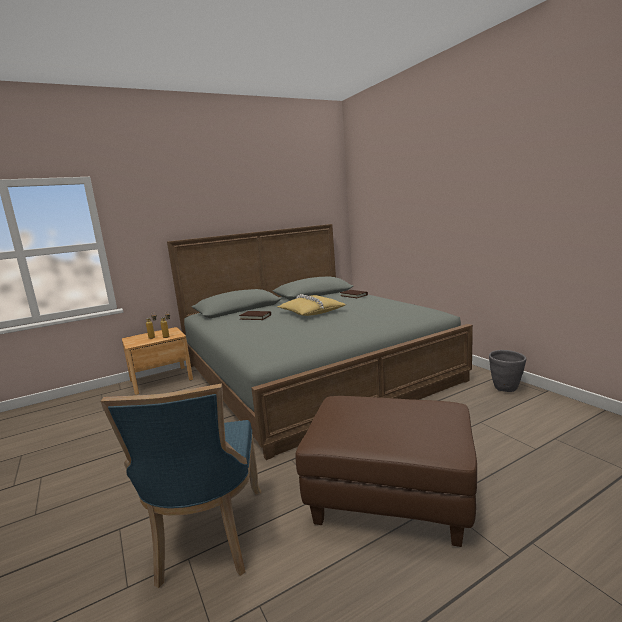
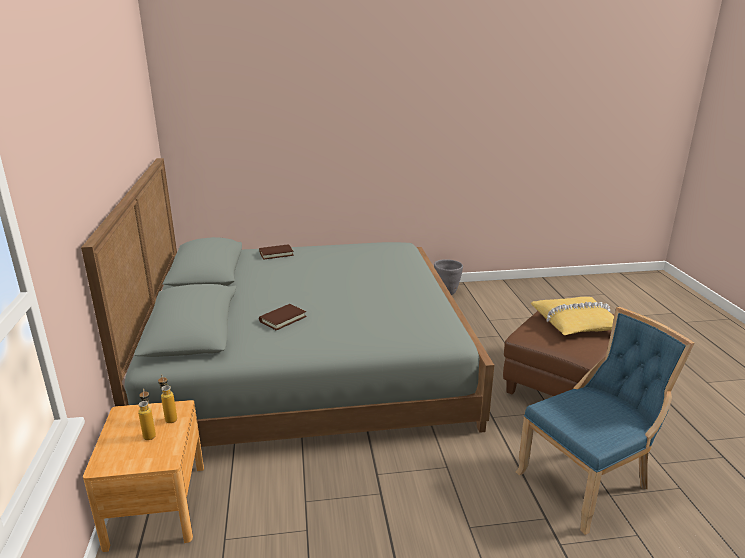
camera: 70 degrees left, 10 degrees up
(208, 538) = (588, 482): blue chair -> blue chair turned 45 degrees counterclockwise
(311, 312) = (316, 286): yellow pillow -> yellow pillow (576, 323)

